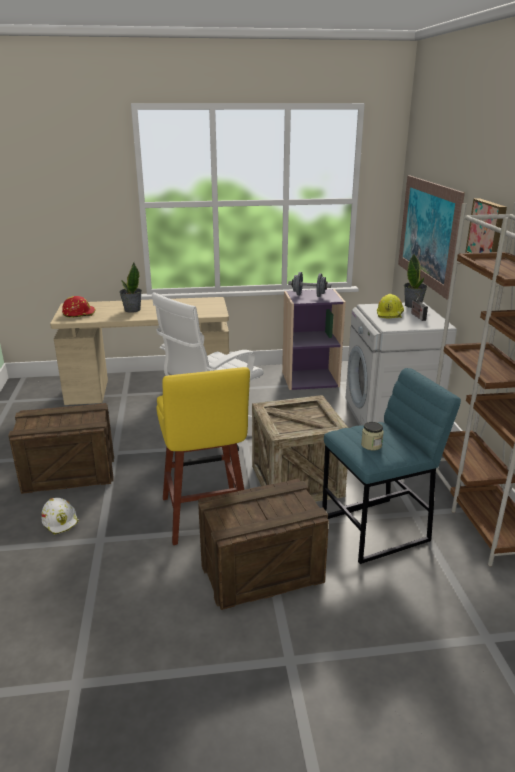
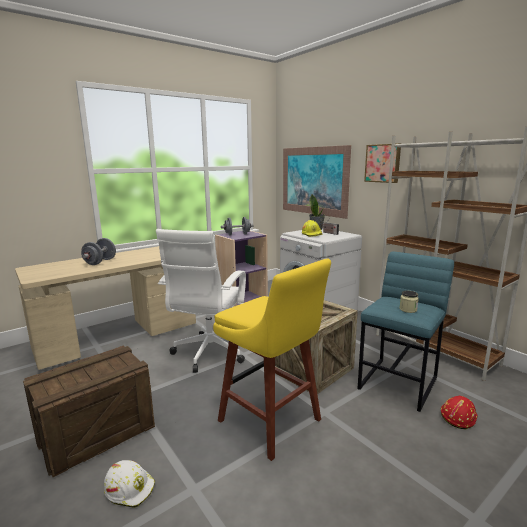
camera: 30 degrees left, 10 degrees down
(79, 313) = (46, 272): red hard hat -> red hard hat (457, 416)
(132, 310) = (100, 262): potted plant -> grey dumbbell
(262, 571) = (366, 449): crate -> none

